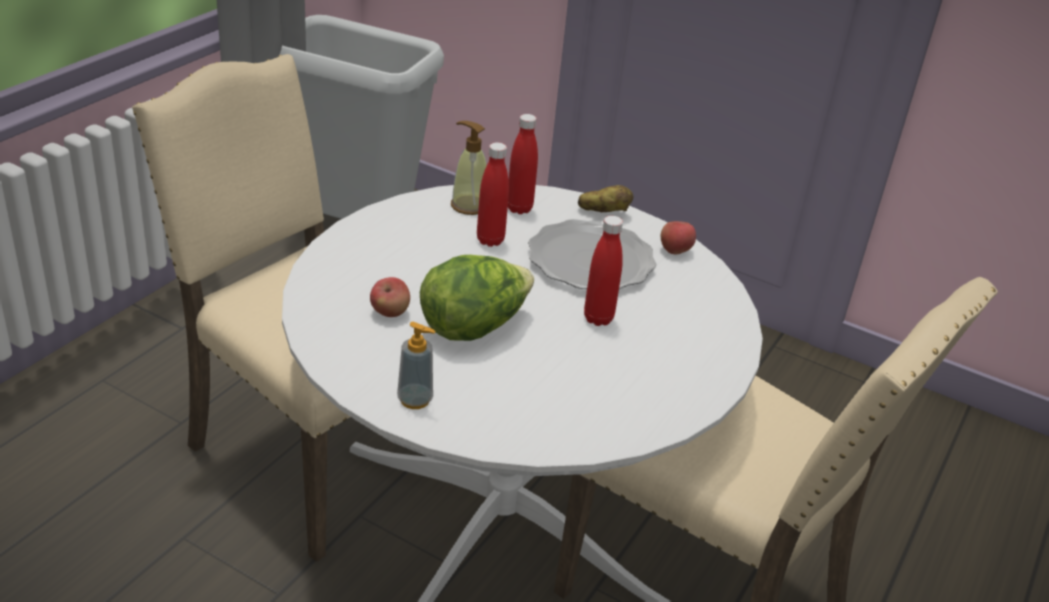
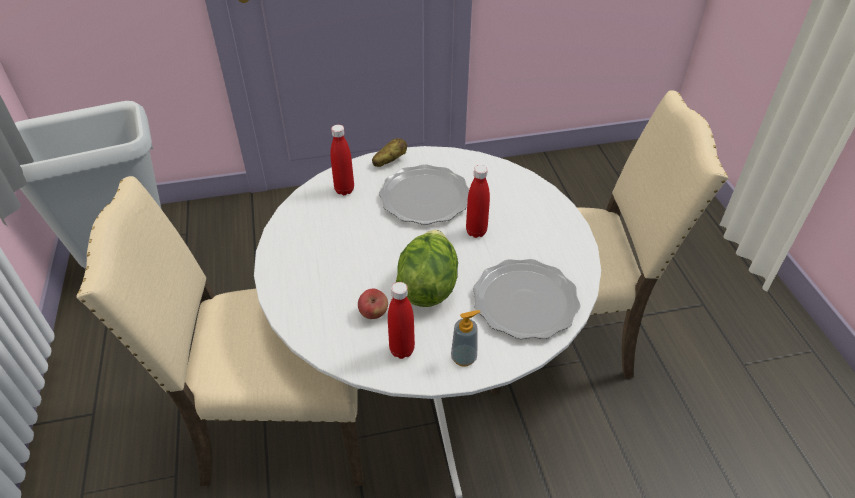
camera: 40 degrees left, 10 degrees up
(469, 206) = (315, 207): soap dispenser -> none
(490, 240) = (358, 223): red bottle -> red bottle (402, 350)
(551, 404) = (525, 302): none -> plate
(675, 250) = (454, 161): apple -> none

